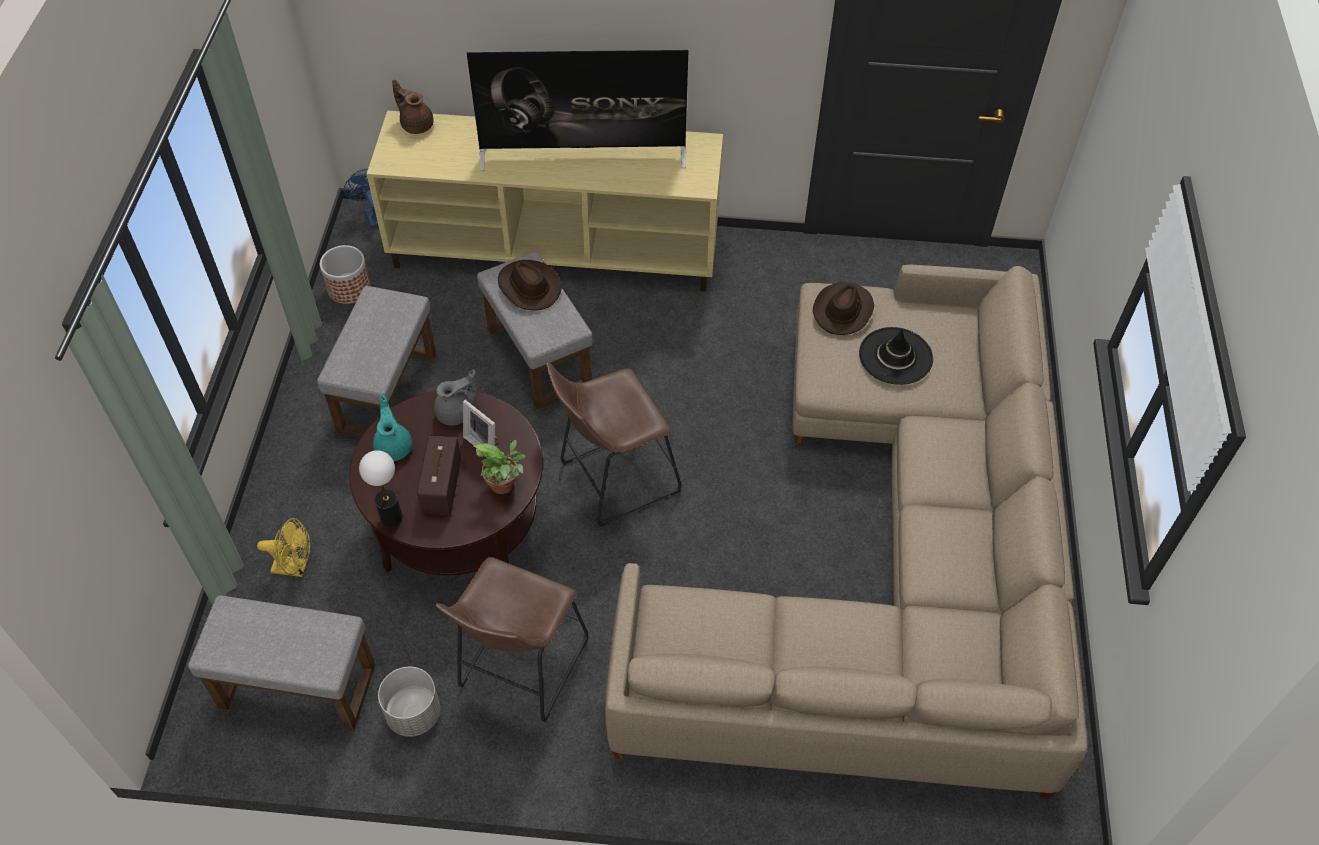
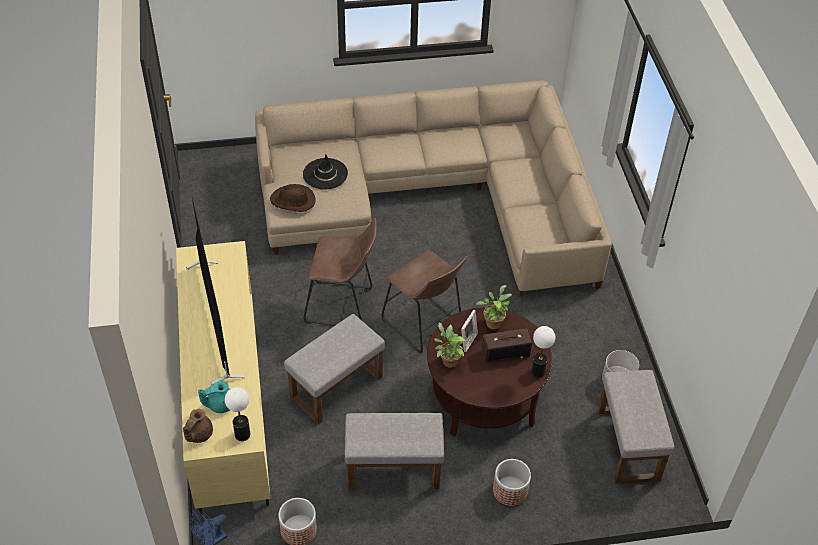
camera: 105 degrees left, 5 degrees down
(295, 567) = (551, 475): yellow fan -> none
(296, 511) = (510, 491): none -> planter
(394, 446) = (486, 386): turquoise teapot -> turquoise teapot (220, 404)
(397, 159) = (242, 434): none -> table lamp
(457, 413) = (448, 360): grey teapot -> potted plant
(519, 669) = (569, 340): brown stool -> brown stool (343, 306)
(528, 287) = (322, 355): brown hat -> none

